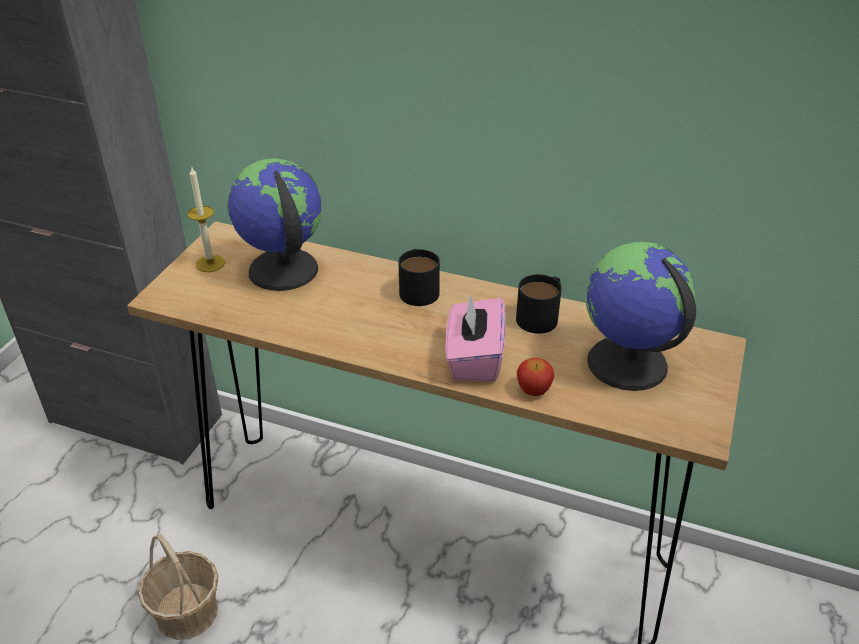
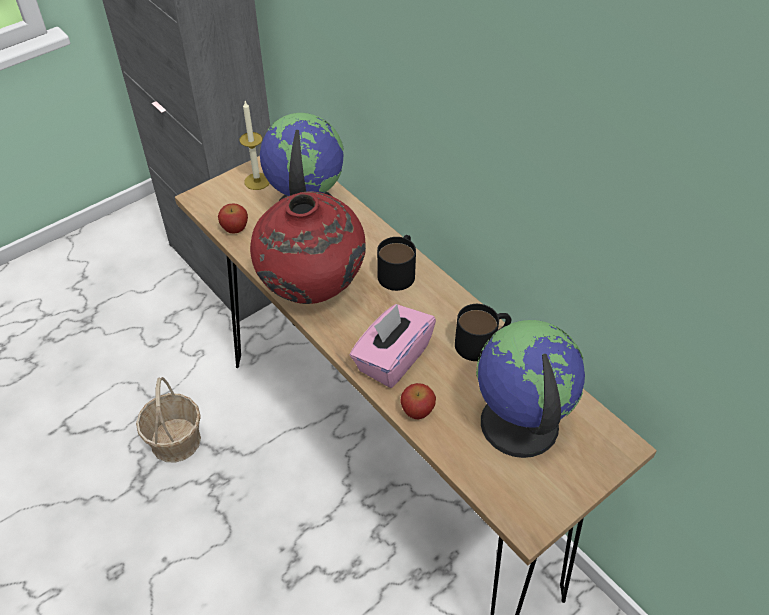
camera: 30 degrees right, 10 degrees up
(221, 310) = (235, 229): none -> apple
(348, 332) = (313, 290): none -> red vase

